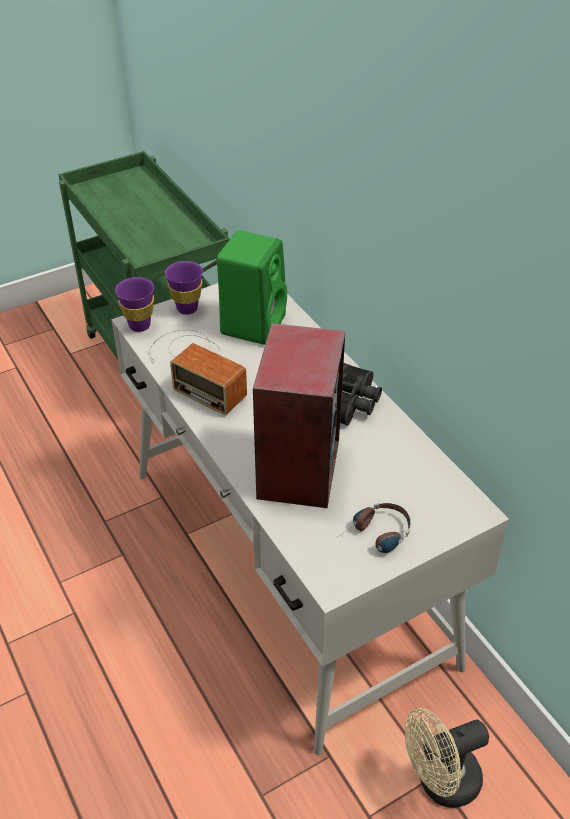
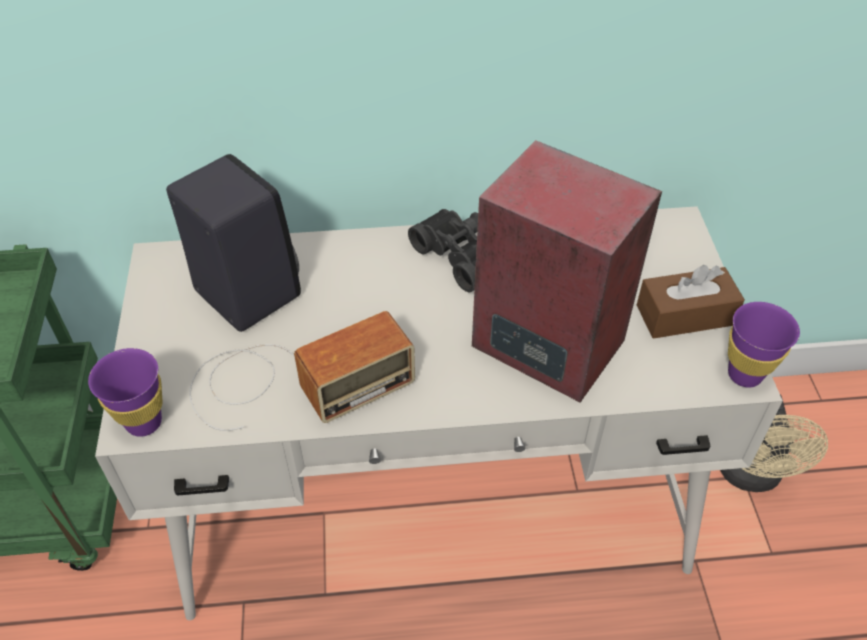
camera: 65 degrees left, 5 degrees up
(187, 309) = (152, 352): purple cup -> purple cup (744, 374)
(253, 323) = (244, 291): green speaker -> black speaker
(375, 537) = (685, 315): headphones -> brown tissue box

